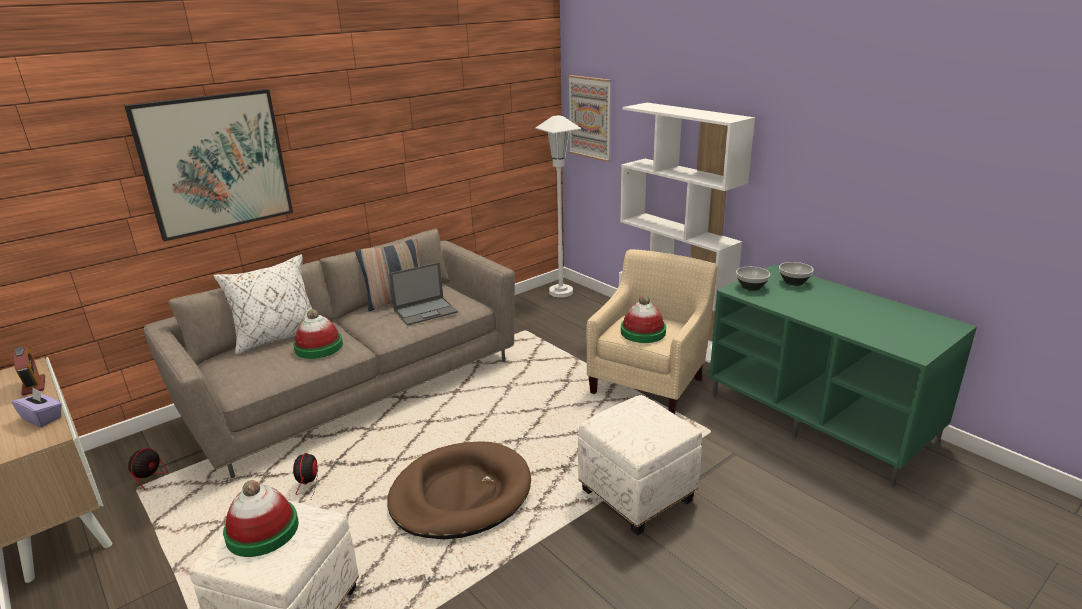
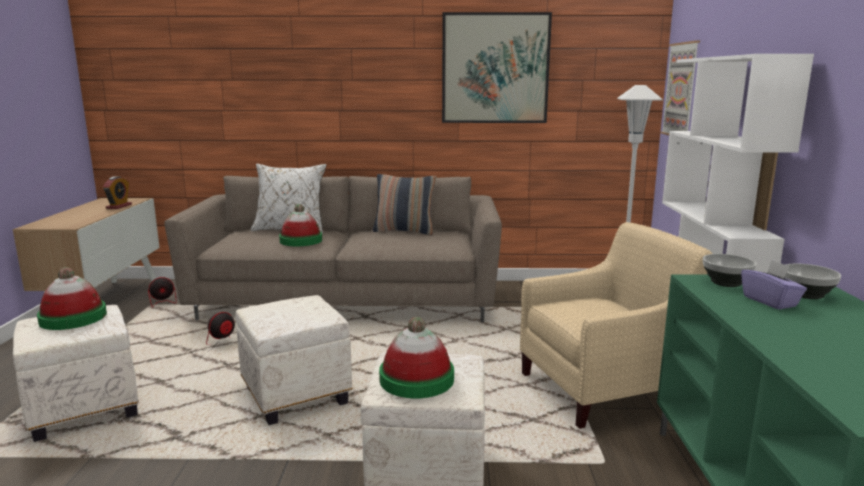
camera: 40 degrees right, 10 degrees down
(43, 418) = (88, 218): purple tissue box -> purple tissue box (770, 301)
(215, 163) = (288, 79): picture -> picture (495, 68)
(426, 311) = (410, 242): laptop -> none
(460, 494) = (294, 395): brown dog bed -> white ottoman
(643, 332) = (582, 312): hat -> hat (416, 379)

